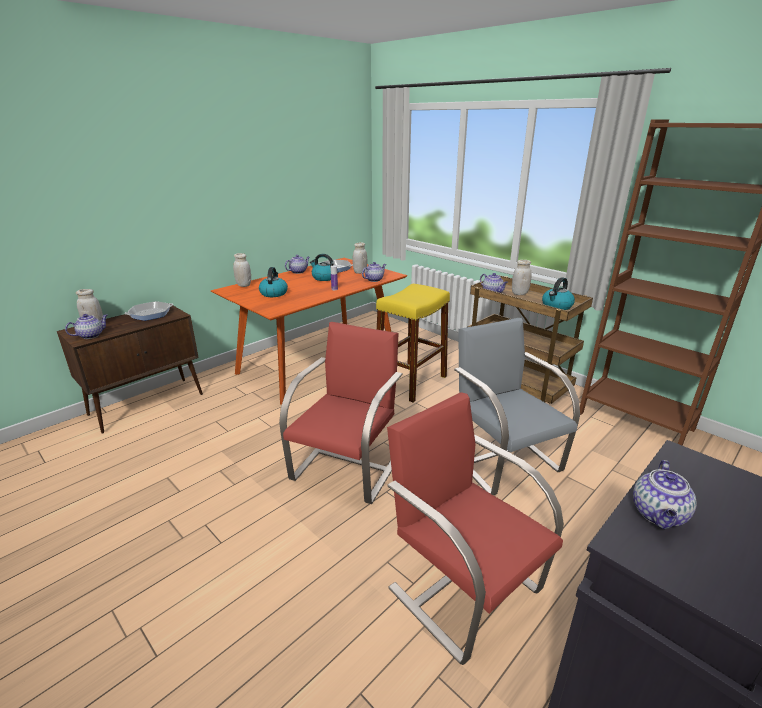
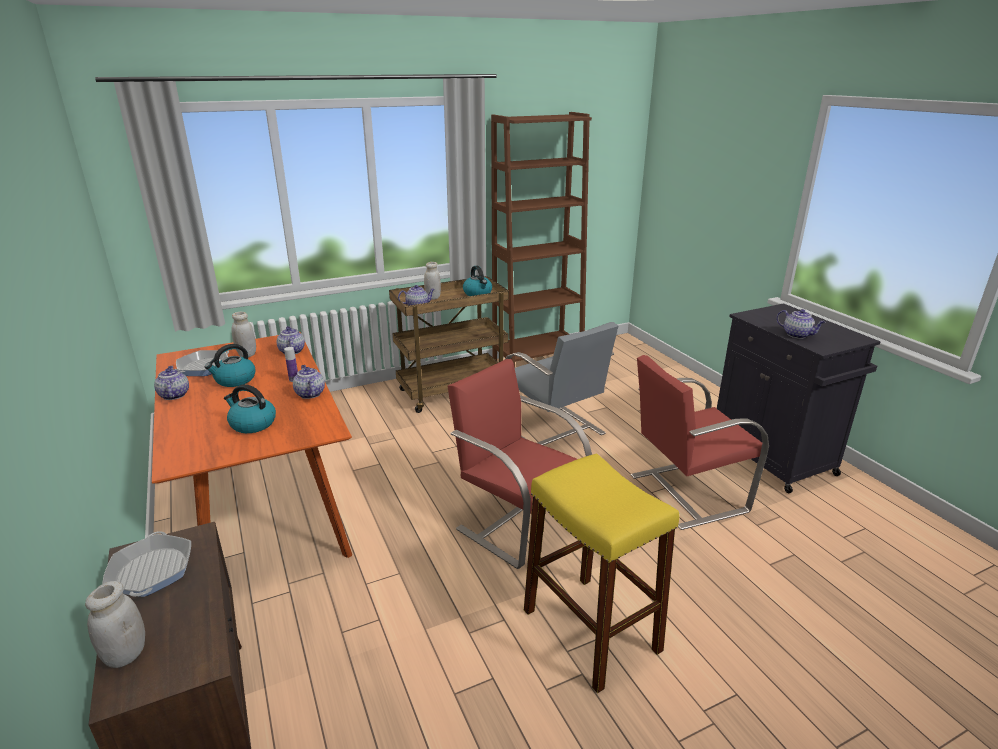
camera: 70 degrees left, 0 degrees up
(91, 335) = (188, 651): teapot -> teapot (309, 394)
(244, 285) = (173, 446): white jar -> none
(411, 382) = (387, 444): yellow stool -> yellow stool (591, 630)
(503, 460) = (554, 432): grey chair -> grey chair turned 120 degrees counterclockwise

